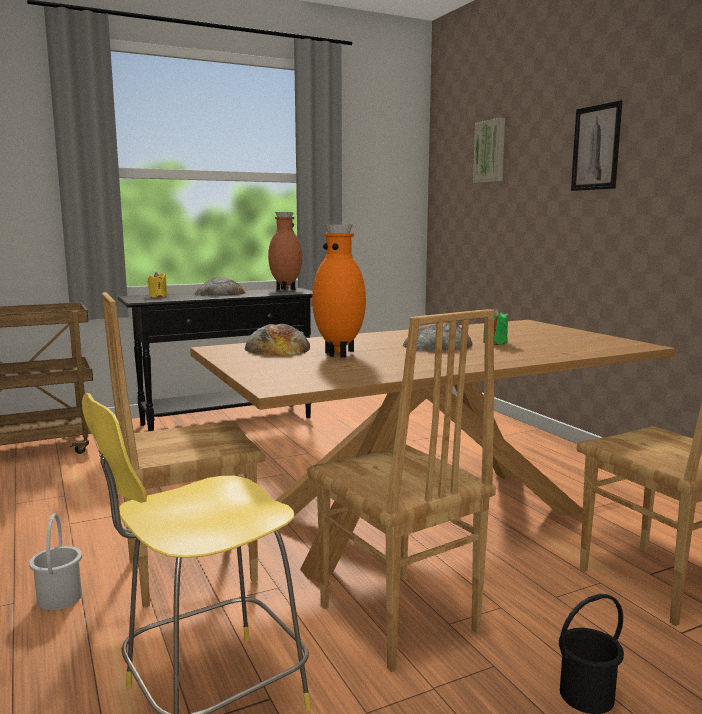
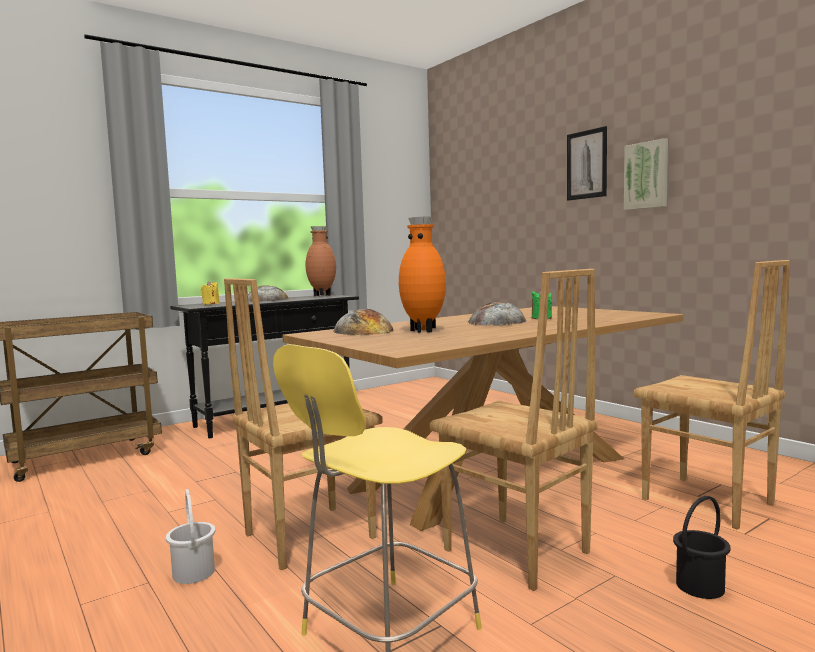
camera: 10 degrees left, 5 degrees down
(490, 151) = (490, 173): picture -> picture (646, 175)

